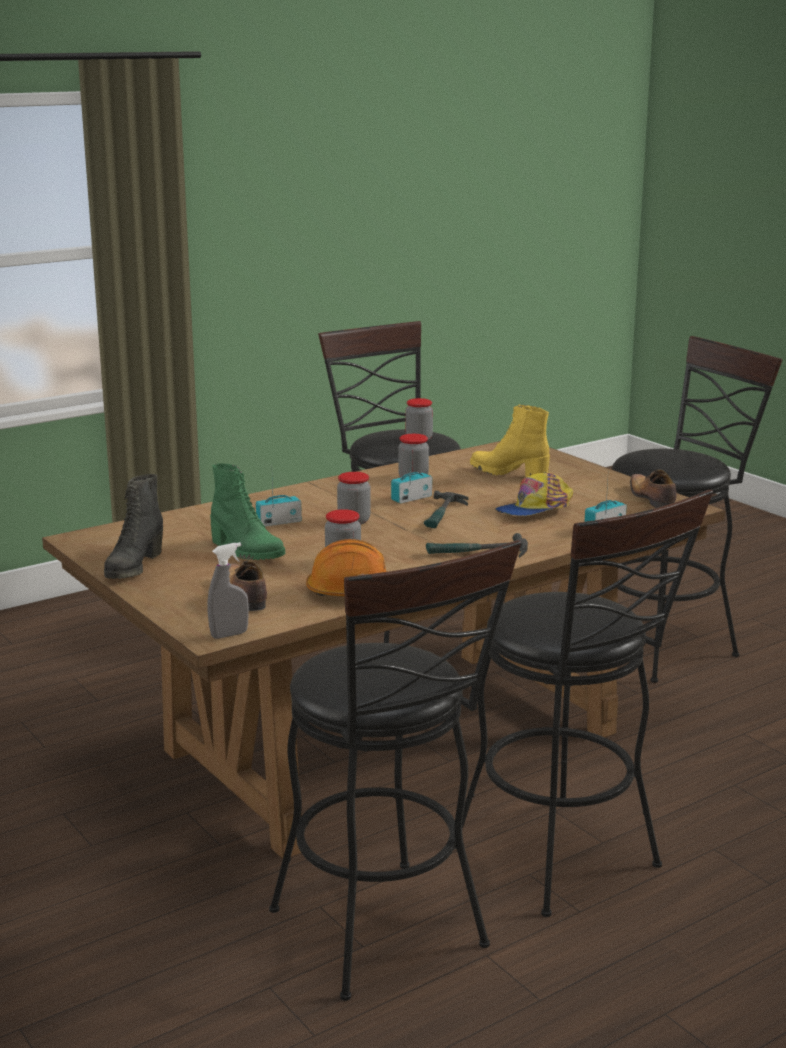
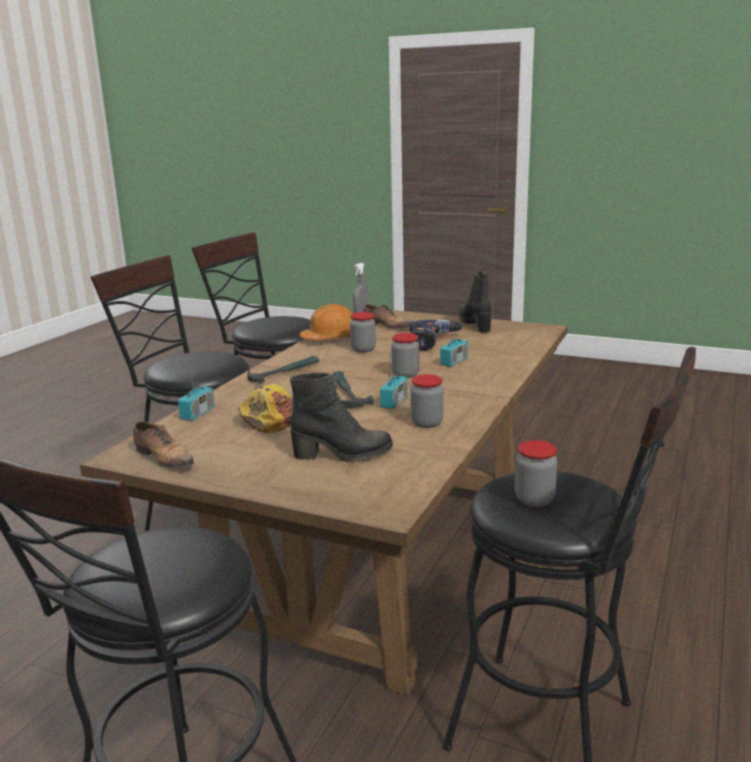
camera: 150 degrees right, 0 degrees up
(246, 551) = (434, 343): green boot -> power drill
(509, 473) = (342, 455): yellow boot -> black boot

